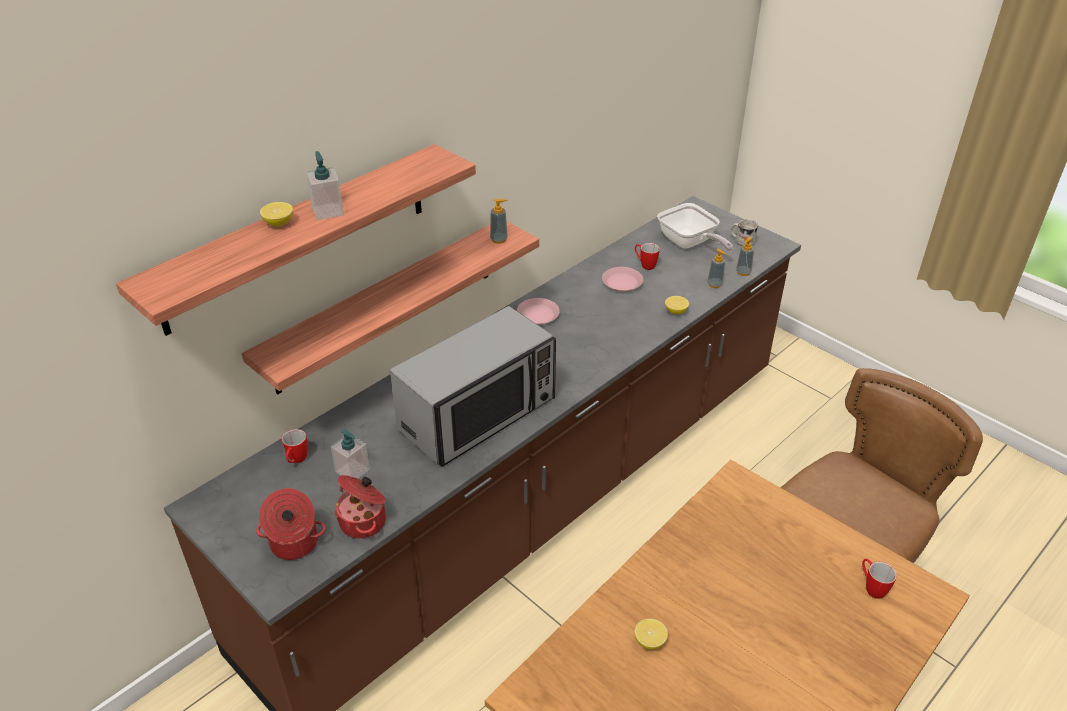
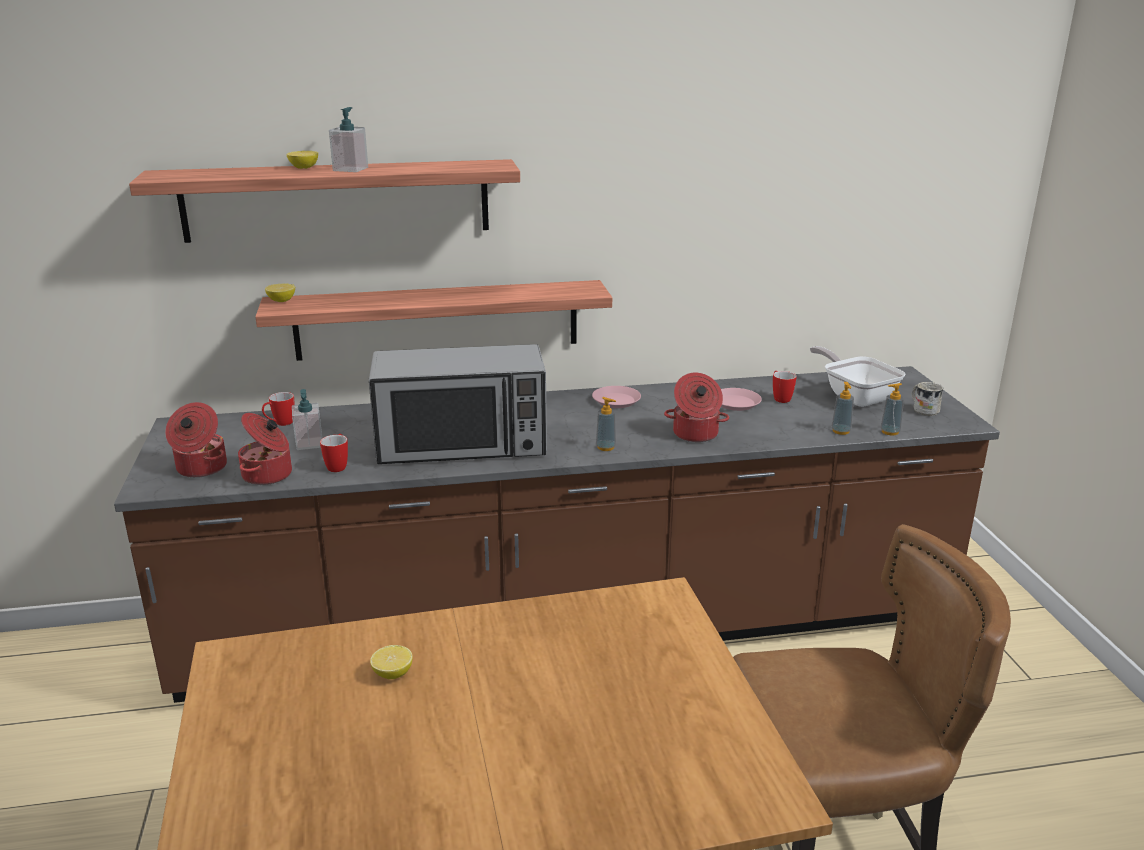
camera: 35 degrees right, 15 degrees down
(499, 239) = (573, 289): soap dispenser -> soap dispenser (605, 447)
(629, 328) = (695, 434): none -> cooking pot
(676, 311) = (764, 437): lemon -> lemon (281, 301)
(689, 243) = (855, 396): frying pan -> frying pan turned 150 degrees clockwise
(871, 587) = (702, 750): mug -> mug (338, 466)

